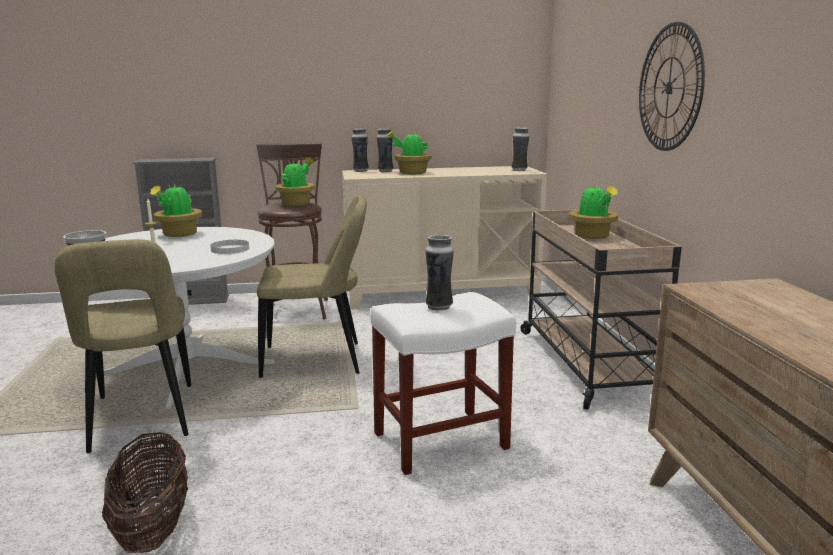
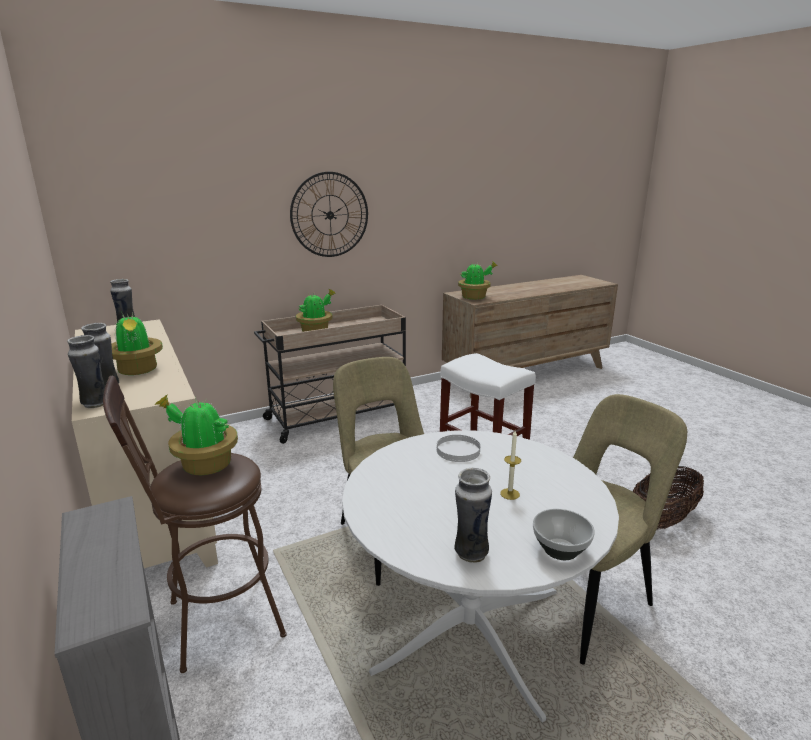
camera: 110 degrees left, 5 degrees up
(179, 235) = (414, 517): potted plant -> potted plant (475, 297)
(439, 307) = (487, 366): vase -> vase (470, 553)

